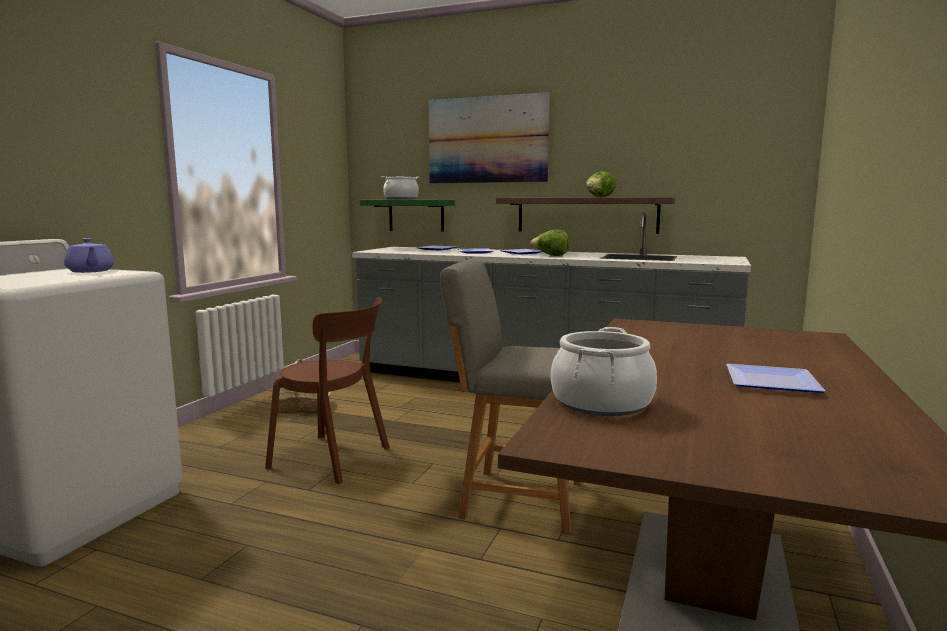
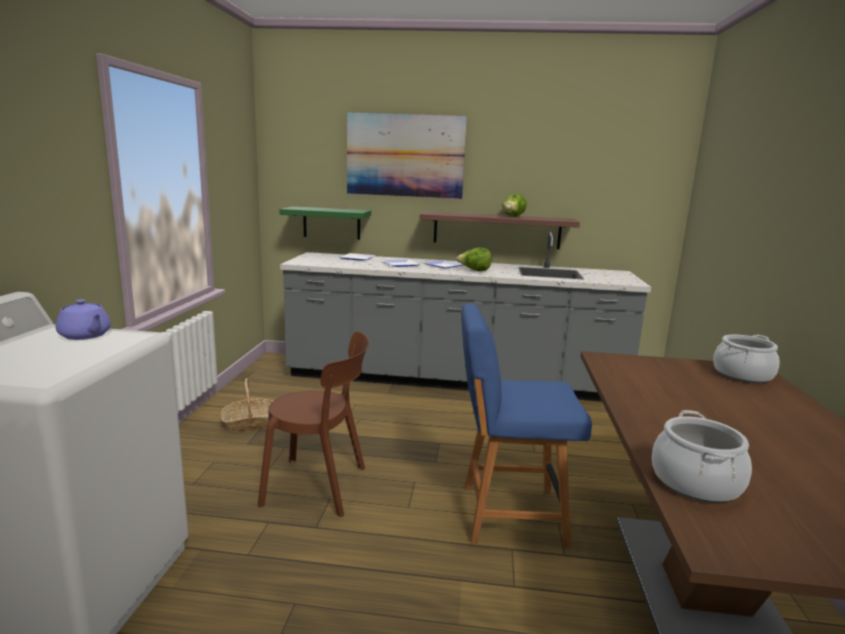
camera: 15 degrees left, 5 degrees up
(401, 199) = (319, 208): cooking pot -> cooking pot (742, 375)
(517, 498) = (508, 514): grey chair -> blue chair
(768, 383) = (782, 440): plate -> none

